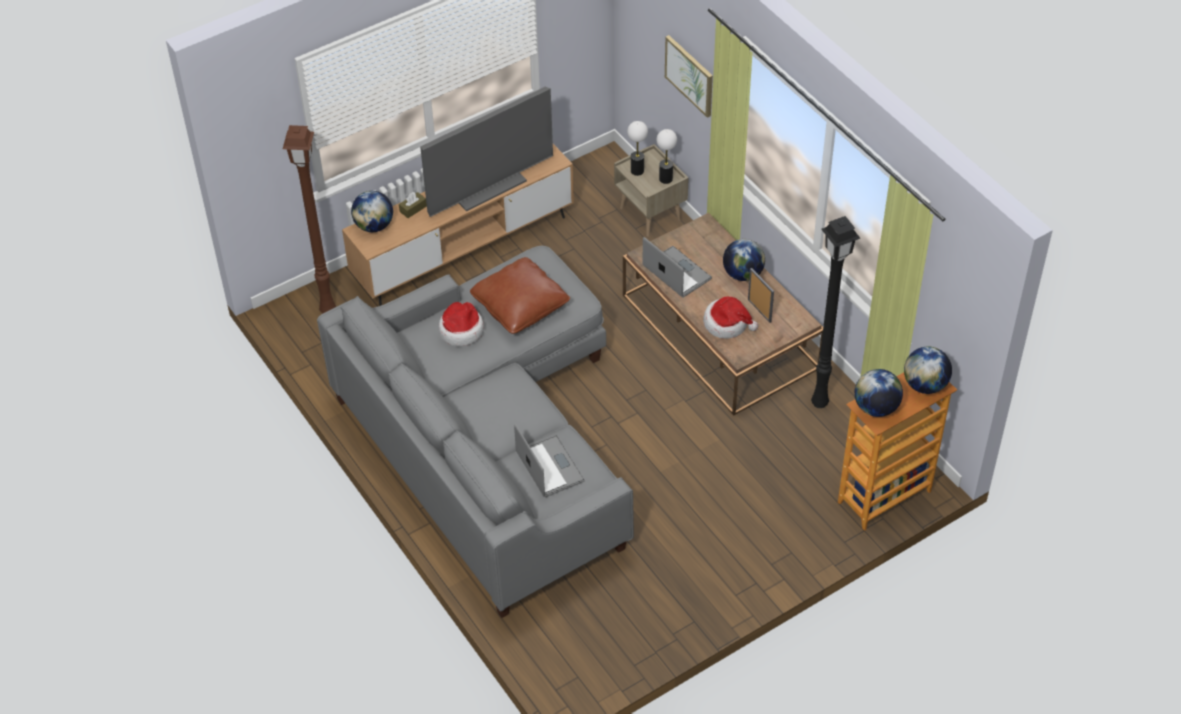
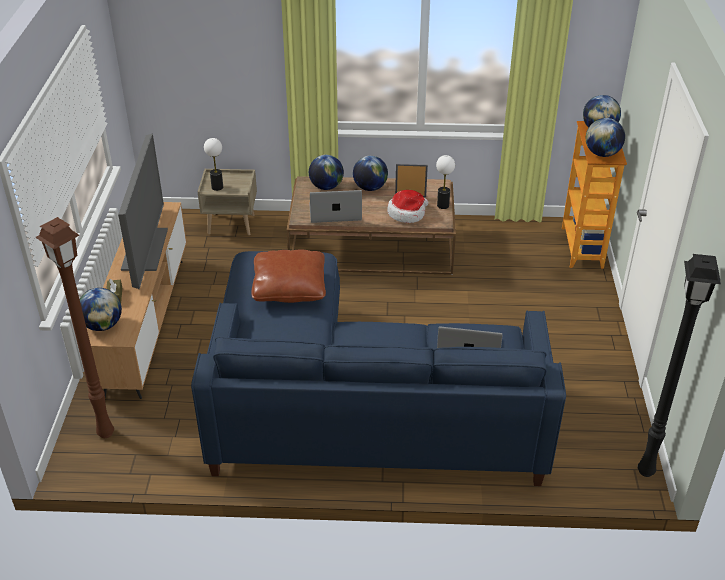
camera: 55 degrees left, 10 degrees down
(461, 330) = (278, 329): hat -> none
(491, 444) = (356, 404): grey sofa -> blue sofa
(666, 179) = (241, 179): table lamp -> table lamp (443, 205)
(689, 75) = (237, 72): picture -> none
(712, 243) = (326, 187): none -> globe
(819, 404) = (479, 236): black floor lamp -> black floor lamp (647, 472)

